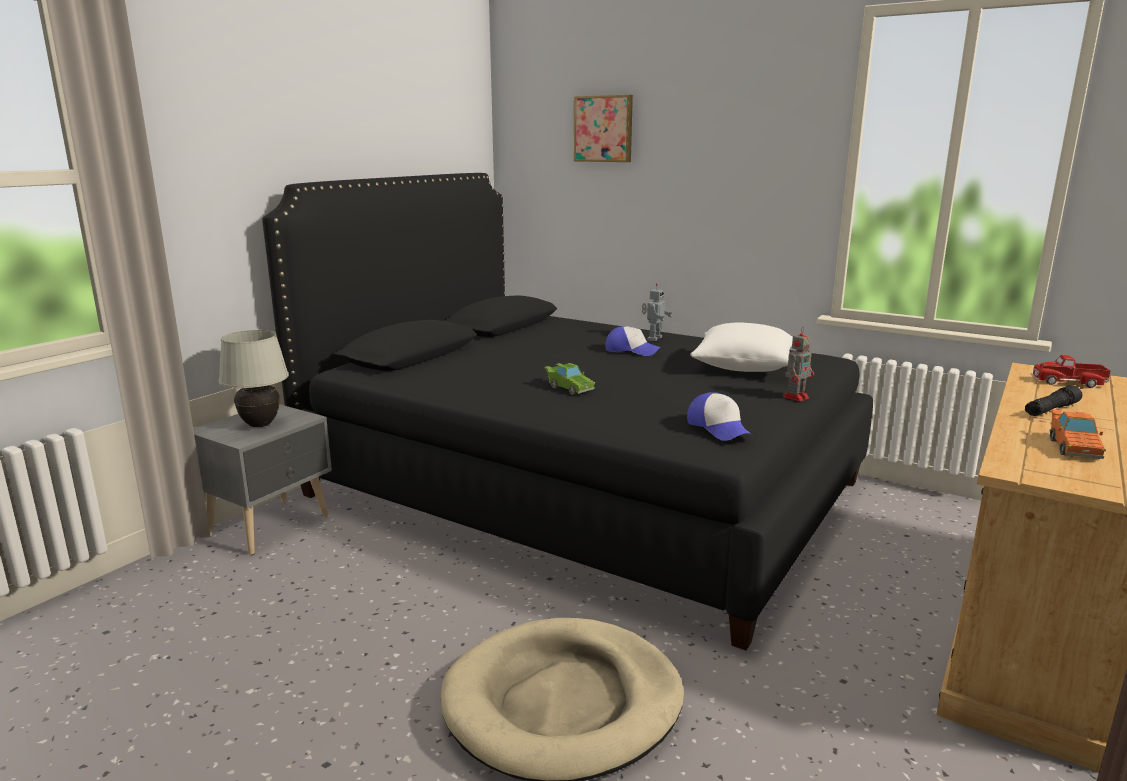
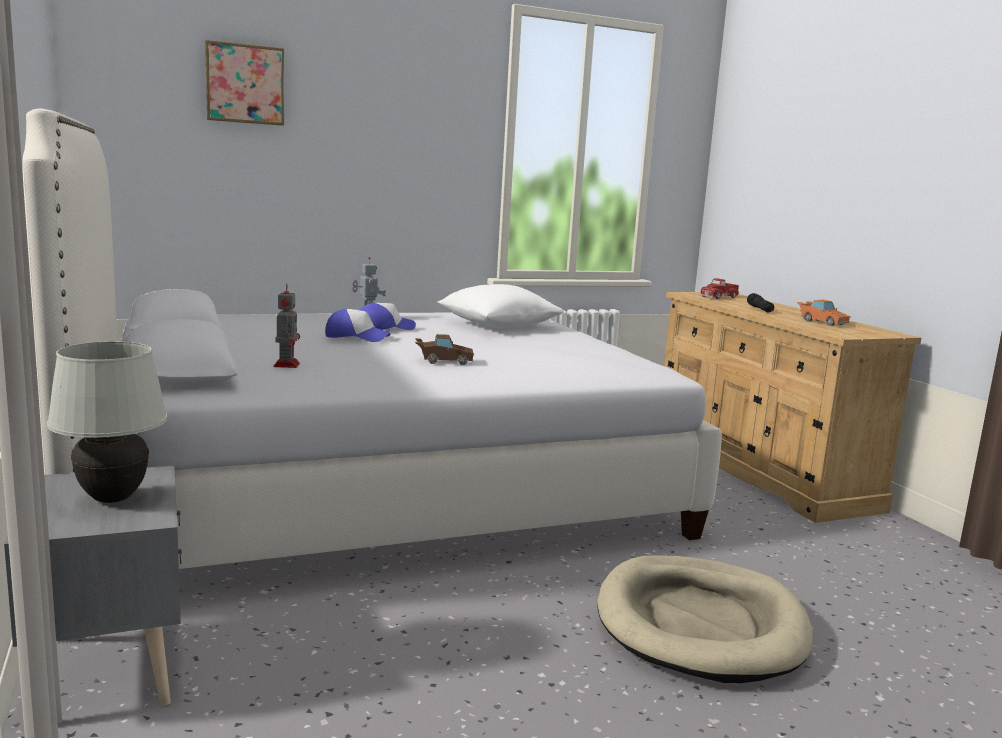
camera: 55 degrees left, 5 degrees down
(569, 388) = (443, 361): green toy car -> brown toy car
(581, 489) = (373, 491): black bed -> white bed
(719, 428) = (626, 361): cap -> cap (356, 337)
(796, 397) = (590, 337): toy robot -> toy robot (287, 364)

